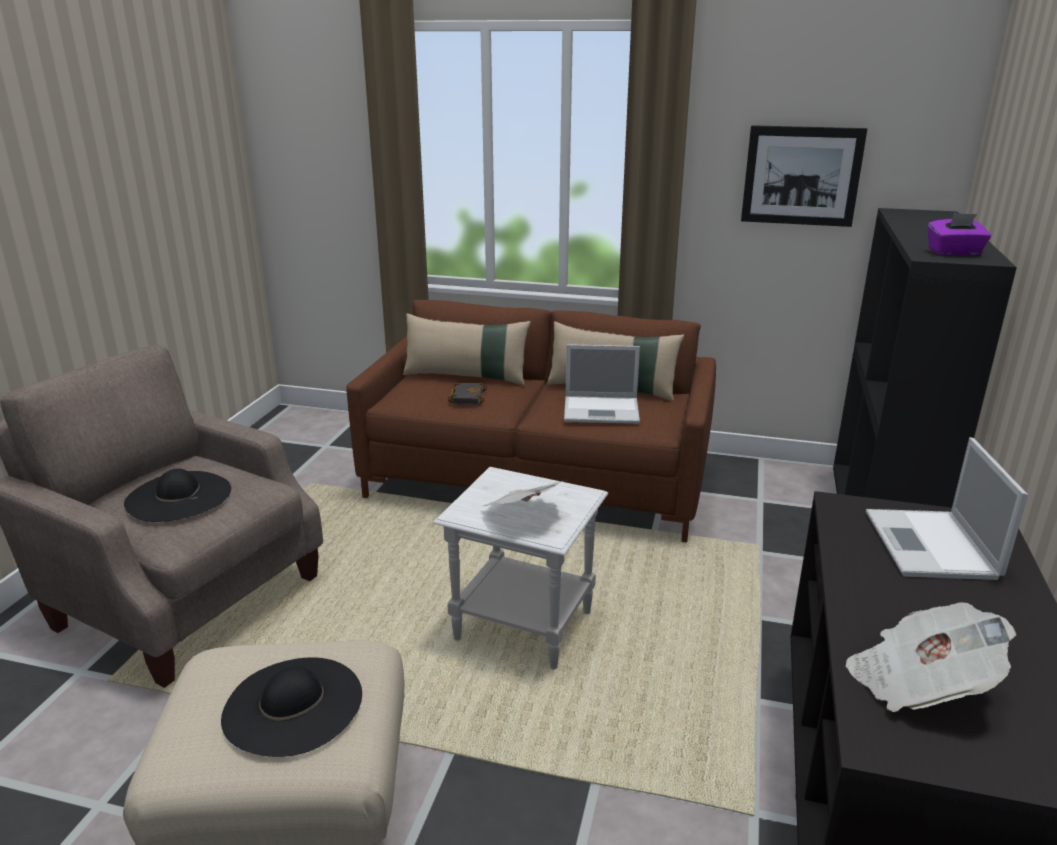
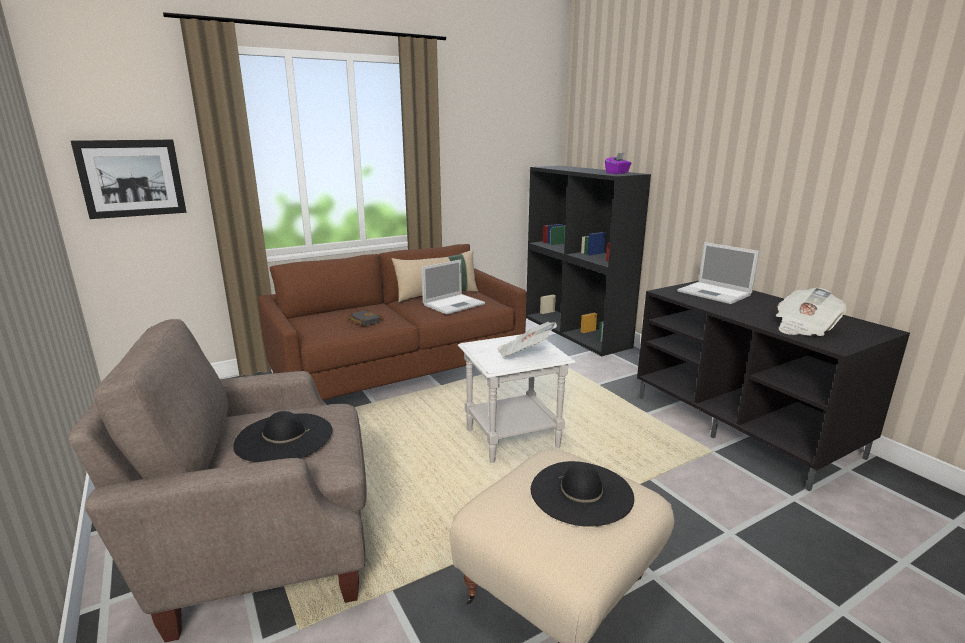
camera: 45 degrees left, 5 degrees down
(466, 376) = (339, 312): beige pillow -> none
(801, 176) = (492, 152): picture -> picture (132, 178)

